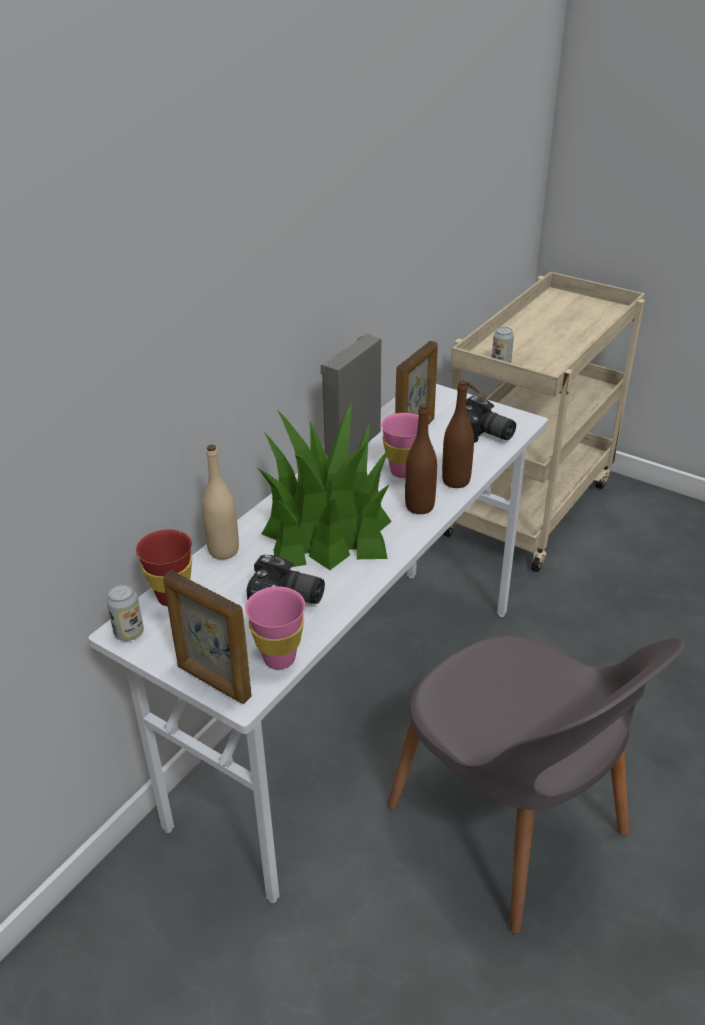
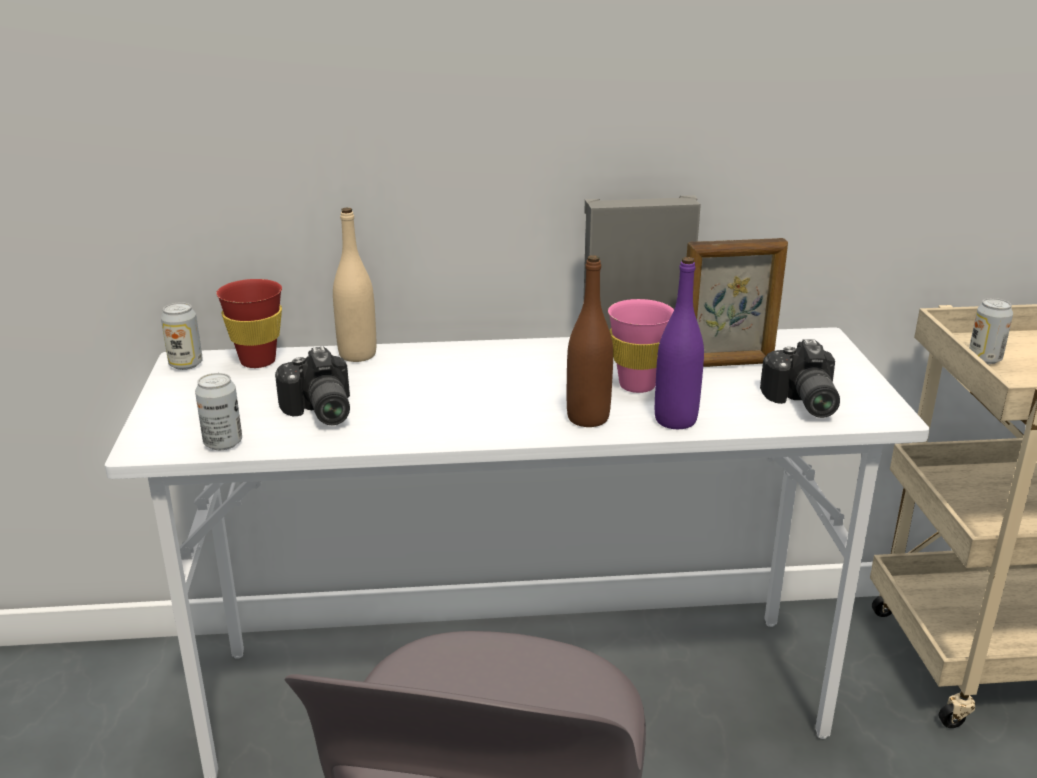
camera: 50 degrees right, 10 degrees down
(213, 682) = (154, 426): picture frame -> none
(279, 658) = (223, 443): pink cup -> can
(326, 526) = (470, 384): potted plant -> none
(456, 481) = (675, 420): brown bottle -> purple bottle

